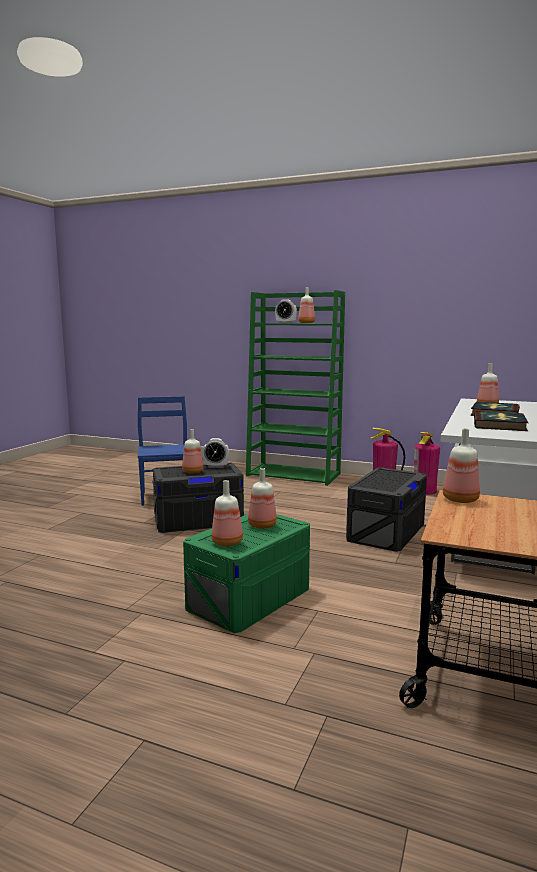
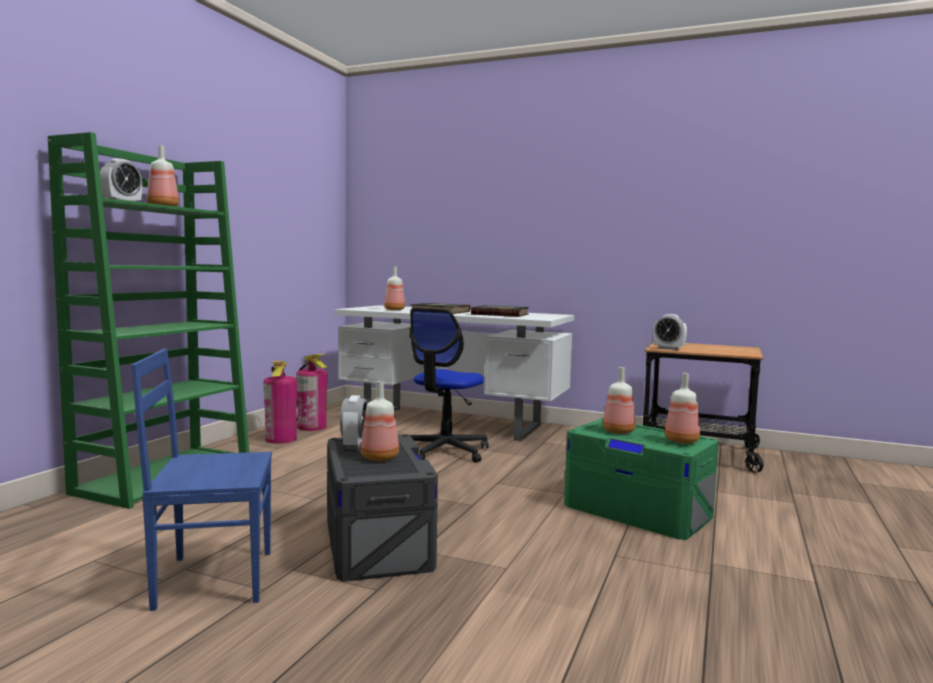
camera: 90 degrees left, 5 degrees down
(386, 531) = (444, 451): grey storage box -> office chair
(461, 500) = (668, 349): bottle -> alarm clock

